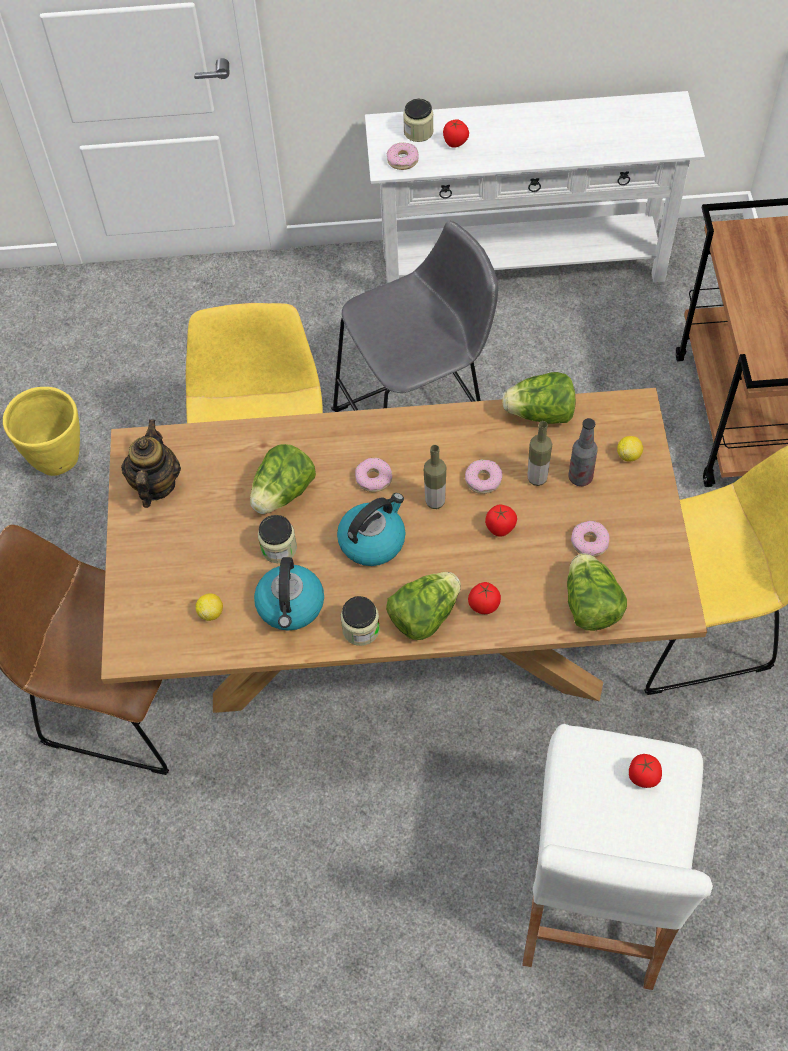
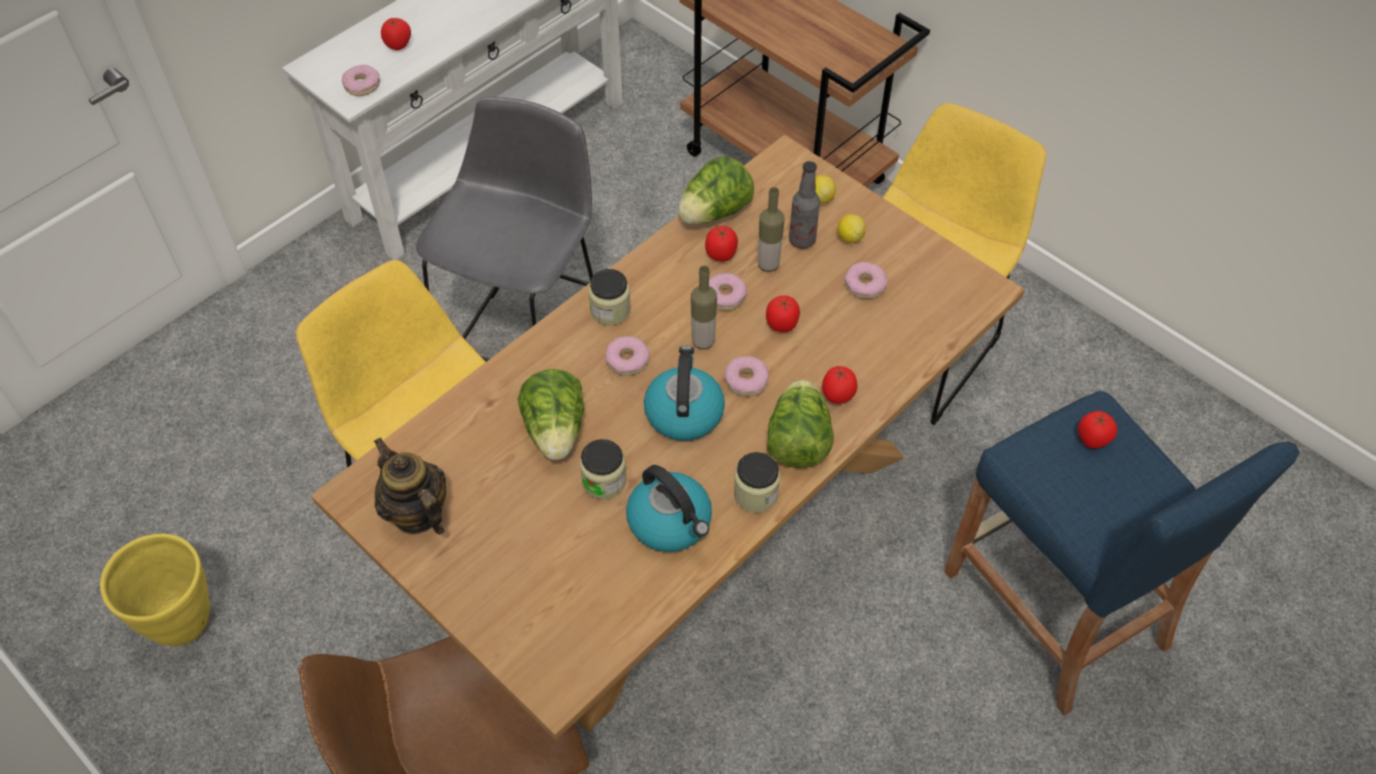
camera: 45 degrees left, 5 degrees down
(211, 612) = (600, 586): lemon -> lemon (849, 237)
(418, 132) = (352, 54): jar -> jar (610, 310)
(435, 549) = (746, 380): none -> donut
(512, 448) = (721, 254): none -> tomato
(590, 605) = (919, 333): lettuce -> none
(596, 892) = (1055, 608): white stool -> blue stool

